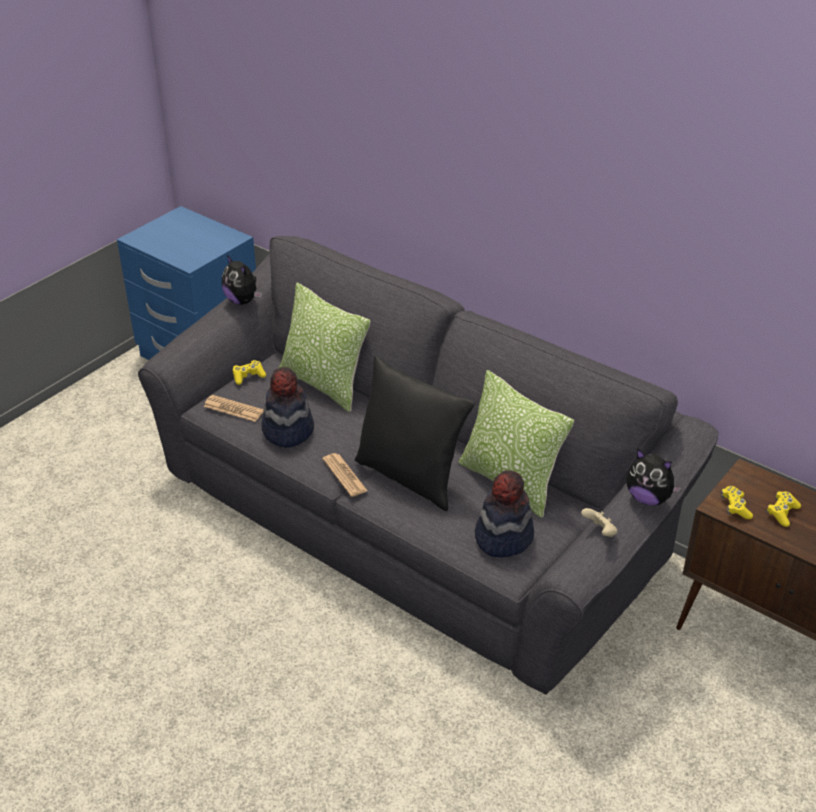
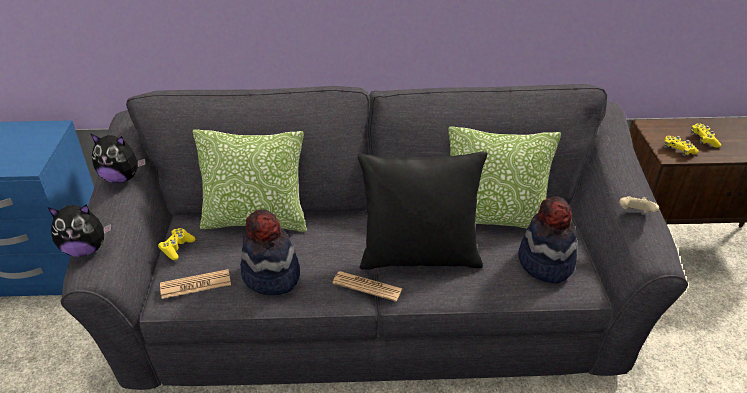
camera: 40 degrees left, 0 degrees up
(648, 498) = (628, 172): plush toy -> plush toy (85, 249)

